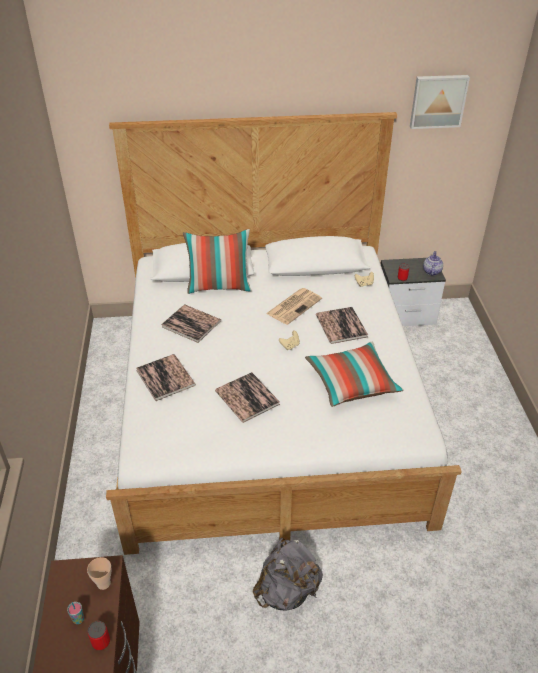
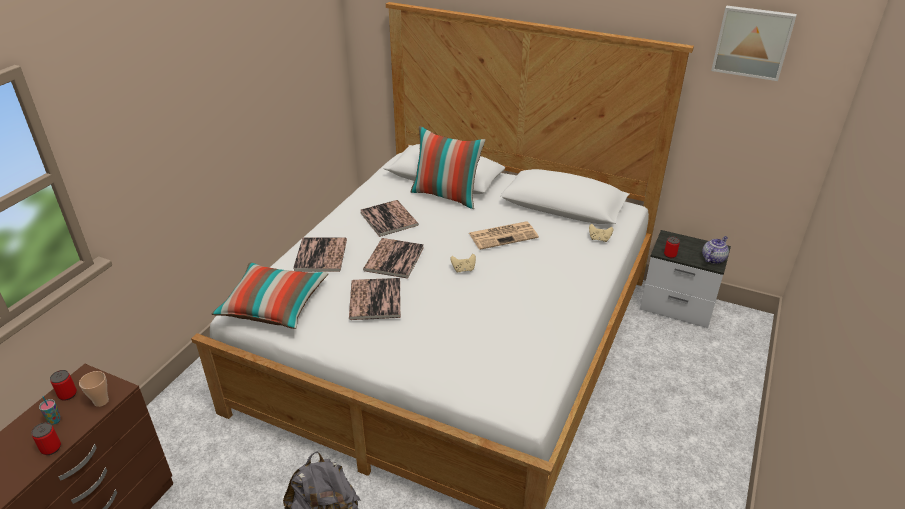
camera: 30 degrees right, 5 degrees down
(65, 593) = (67, 394): none -> can
(341, 326) = (535, 269): book -> book (394, 259)
(352, 383) = (495, 327): pillow -> pillow (274, 306)

